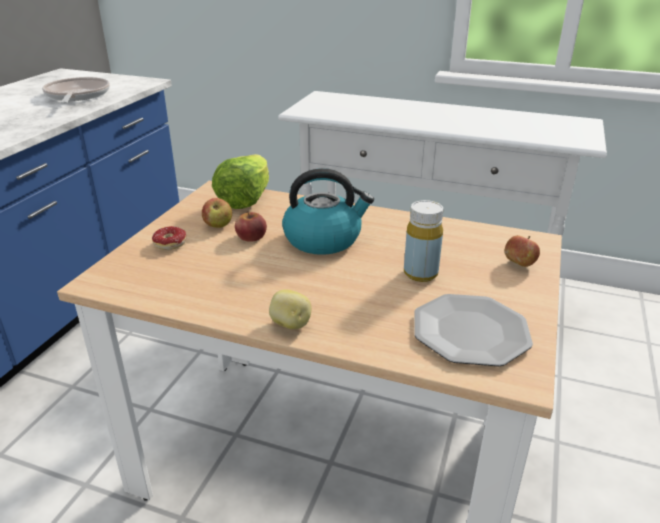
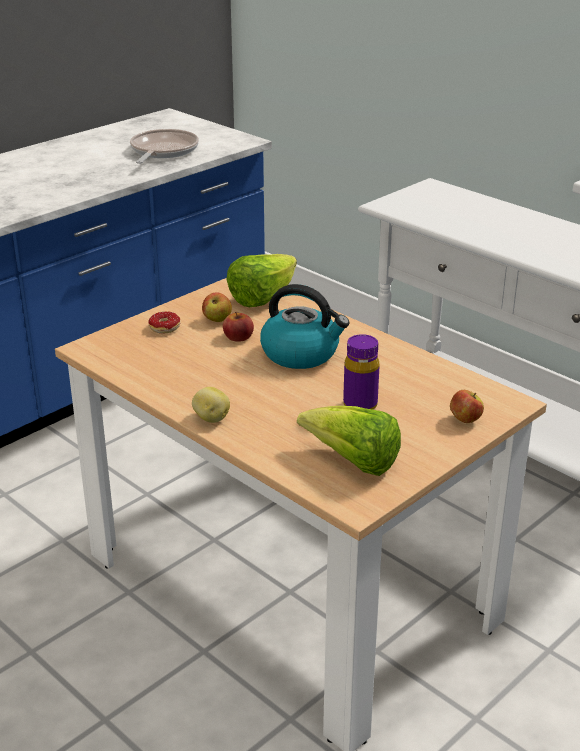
camera: 25 degrees right, 0 degrees up
(420, 273) = (360, 405): yellow bottle -> purple bottle
(470, 332) = (353, 462): plate -> lettuce

